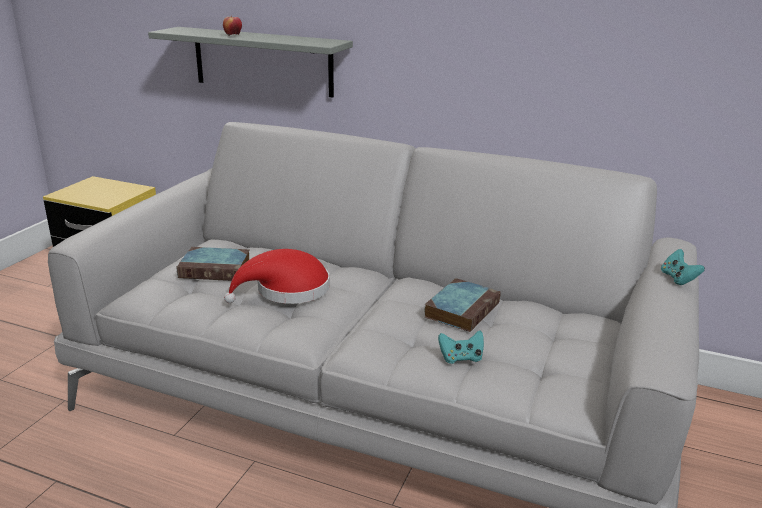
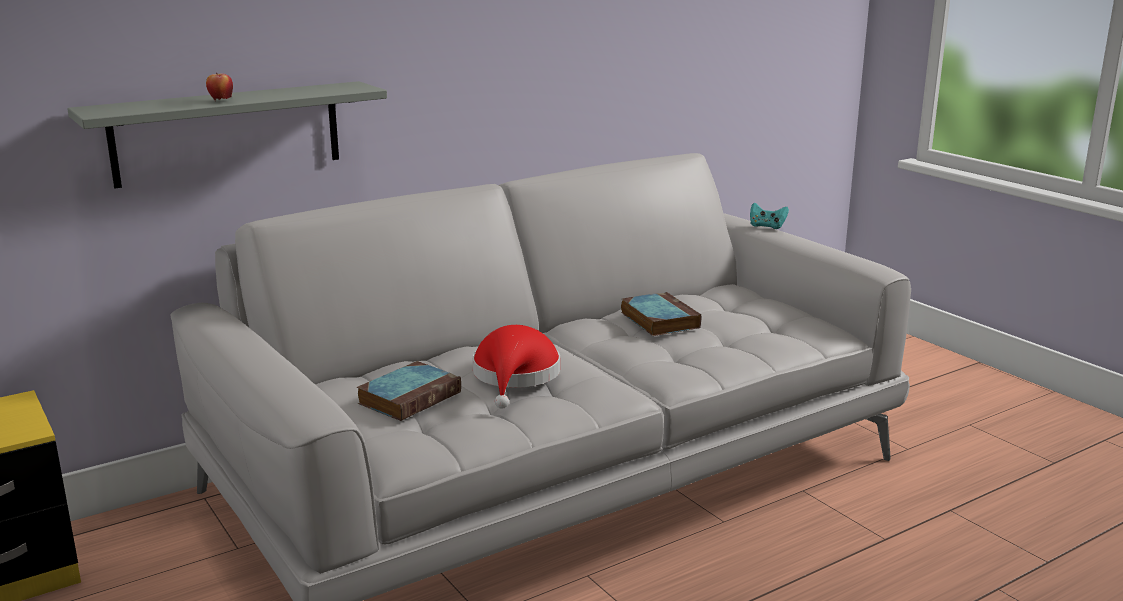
camera: 55 degrees left, 5 degrees down
(461, 358) = (731, 345): turquoise game controller -> none

